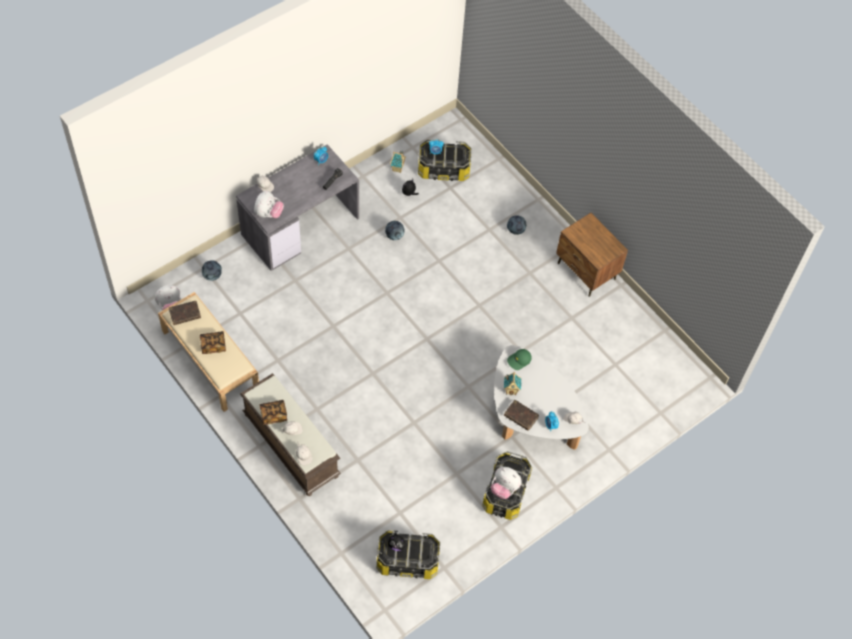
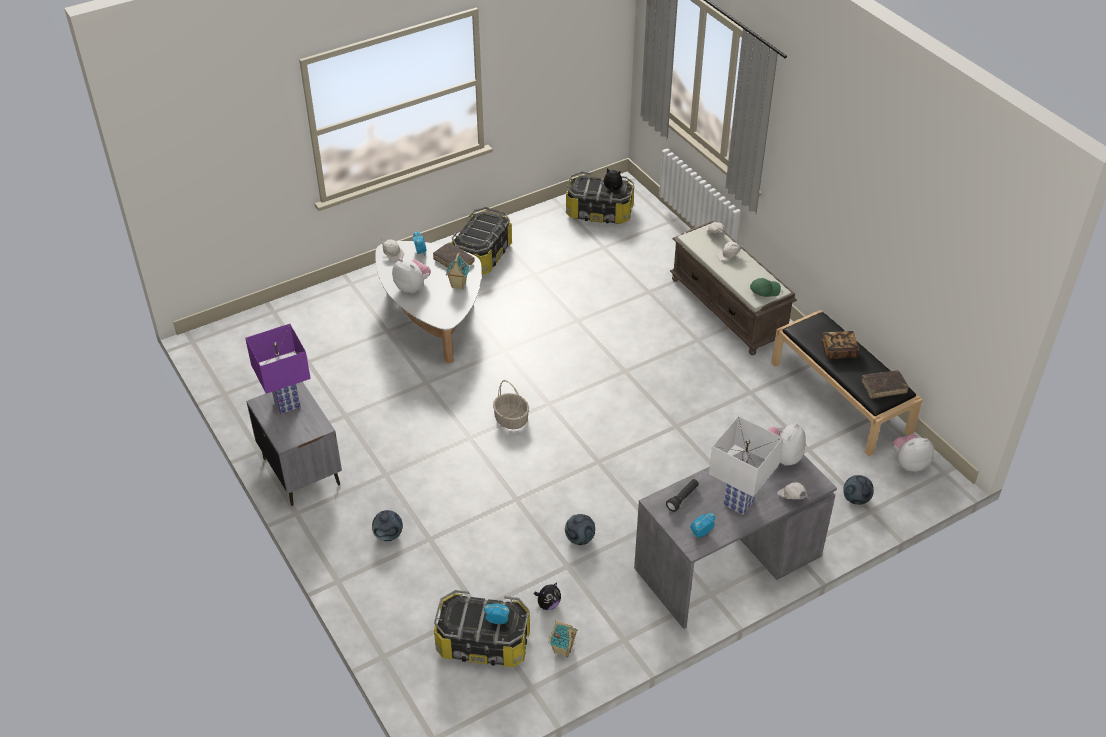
camera: 170 degrees left, 15 degrees down
(209, 359) = (841, 398): beige bench -> black bench
(273, 415) = (752, 271): book -> none
(297, 181) = (739, 503): none -> white table lamp
(452, 323) = (511, 419): none -> basket
(504, 488) = (487, 223): plush toy -> plush toy (412, 287)
(519, 361) = (440, 312): green cap -> green cap (764, 290)
(586, 271) = (301, 471): brown nightstand -> grey nightstand
(599, 248) = (287, 404): none -> purple table lamp

